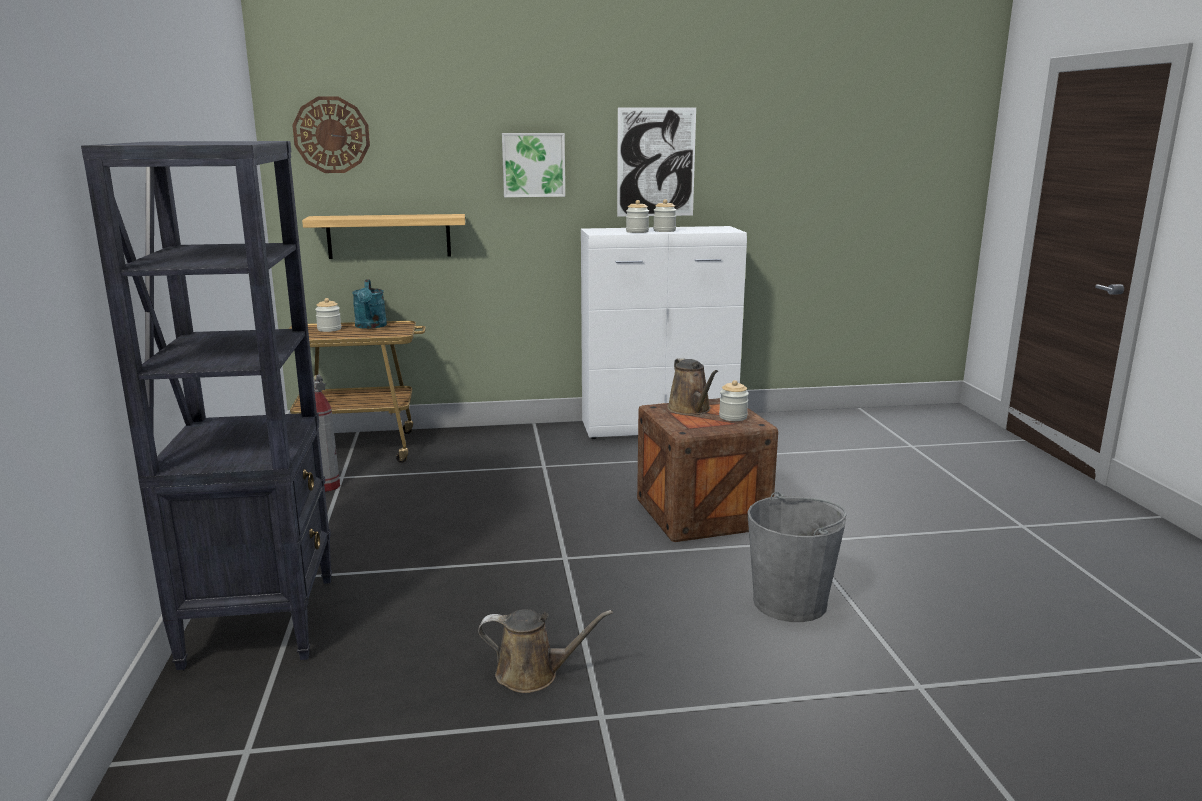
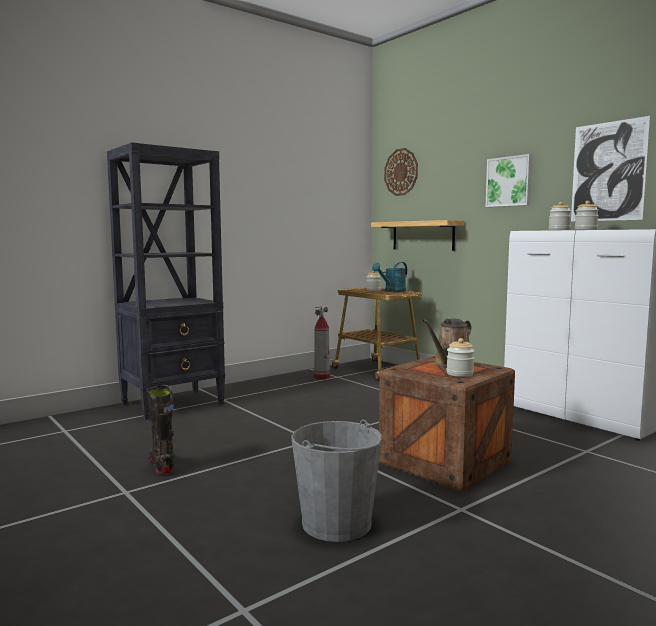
camera: 60 degrees right, 10 degrees down
(533, 674) = (162, 465): brown watering can -> black boot

